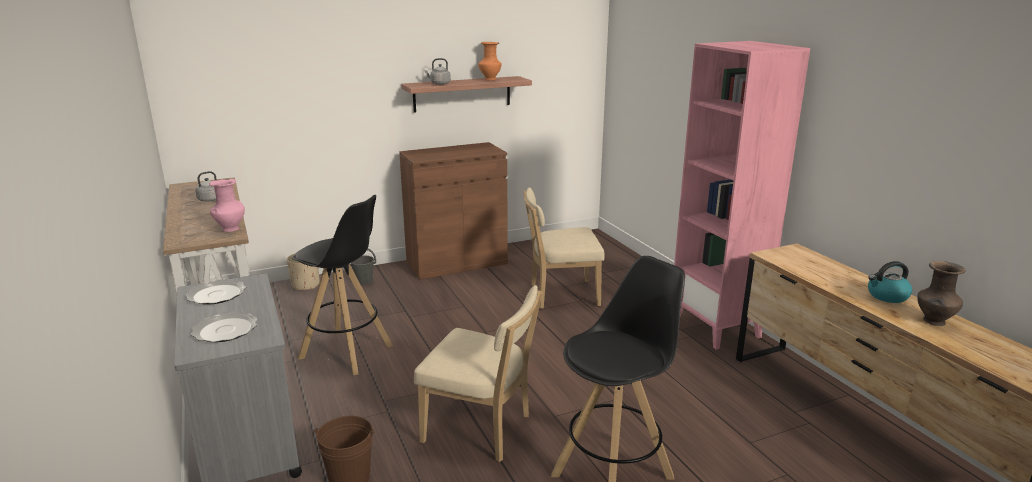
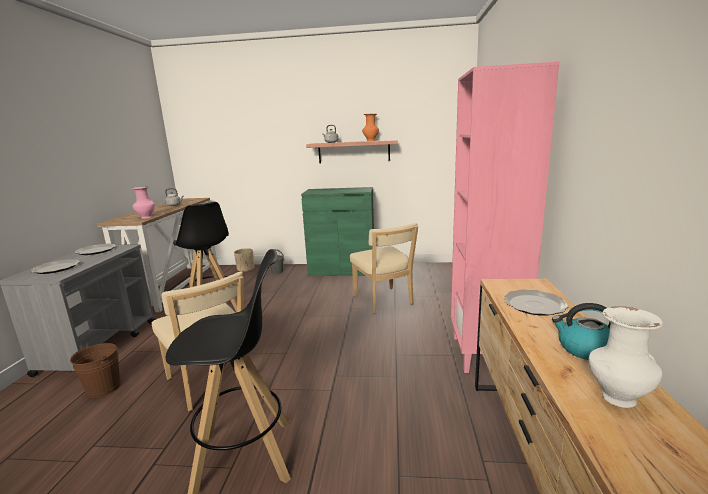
camera: 30 degrees right, 5 degrees down
(456, 263) = (342, 270): brown cabinet -> green cabinet
(560, 295) = (384, 301): beige chair -> beige chair turned 135 degrees counterclockwise
(819, 269) = (535, 305): none -> plate
(934, 322) = (617, 398): brown vase -> white vase

